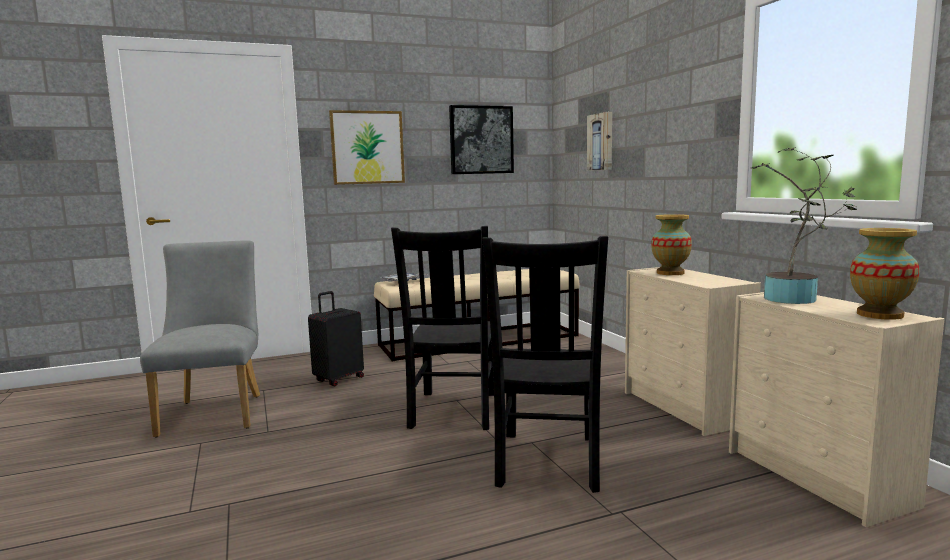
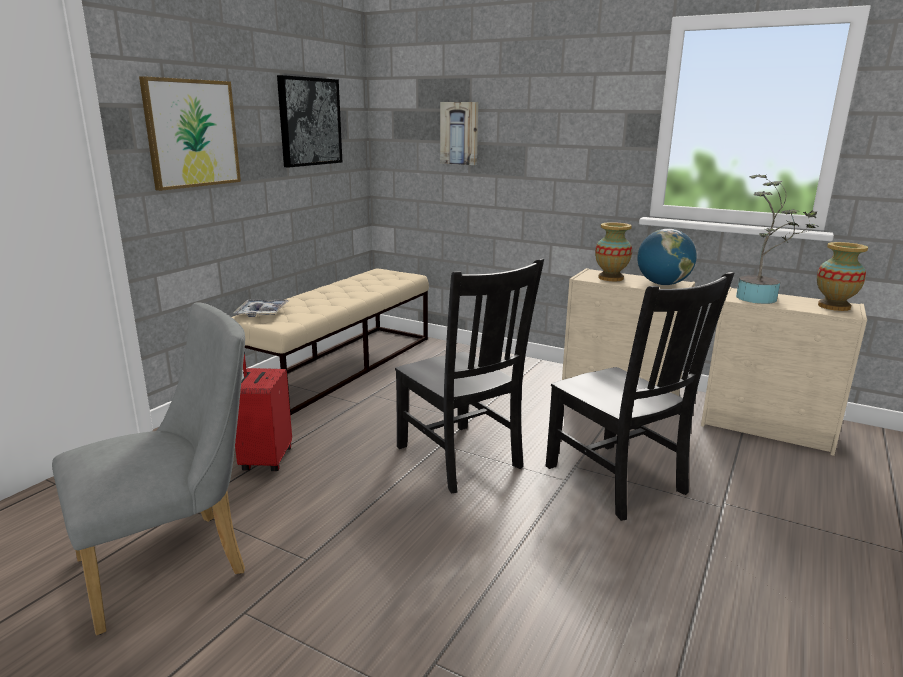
camera: 40 degrees left, 10 degrees up
(215, 411) = (175, 563): grey chair -> grey chair turned 105 degrees clockwise
(338, 379) = (265, 460): black suitcase -> red suitcase
(712, 281) = (662, 284): none -> globe

